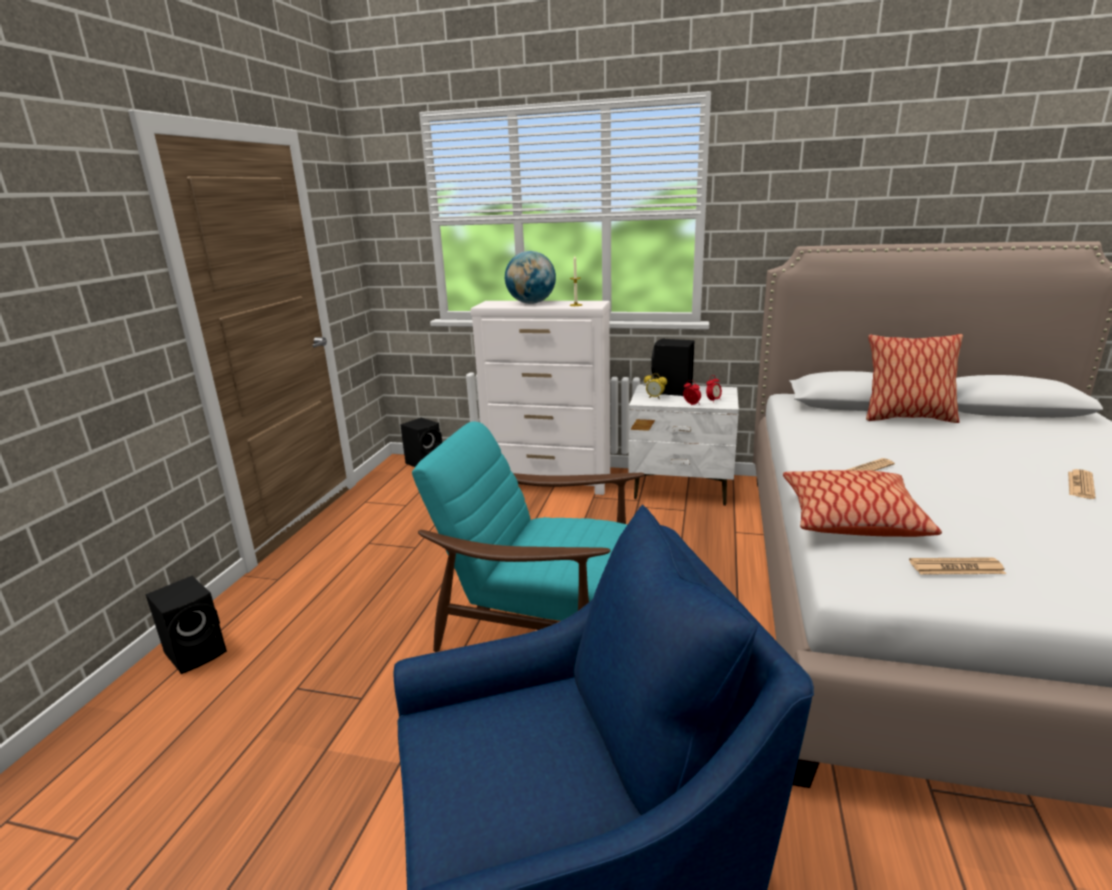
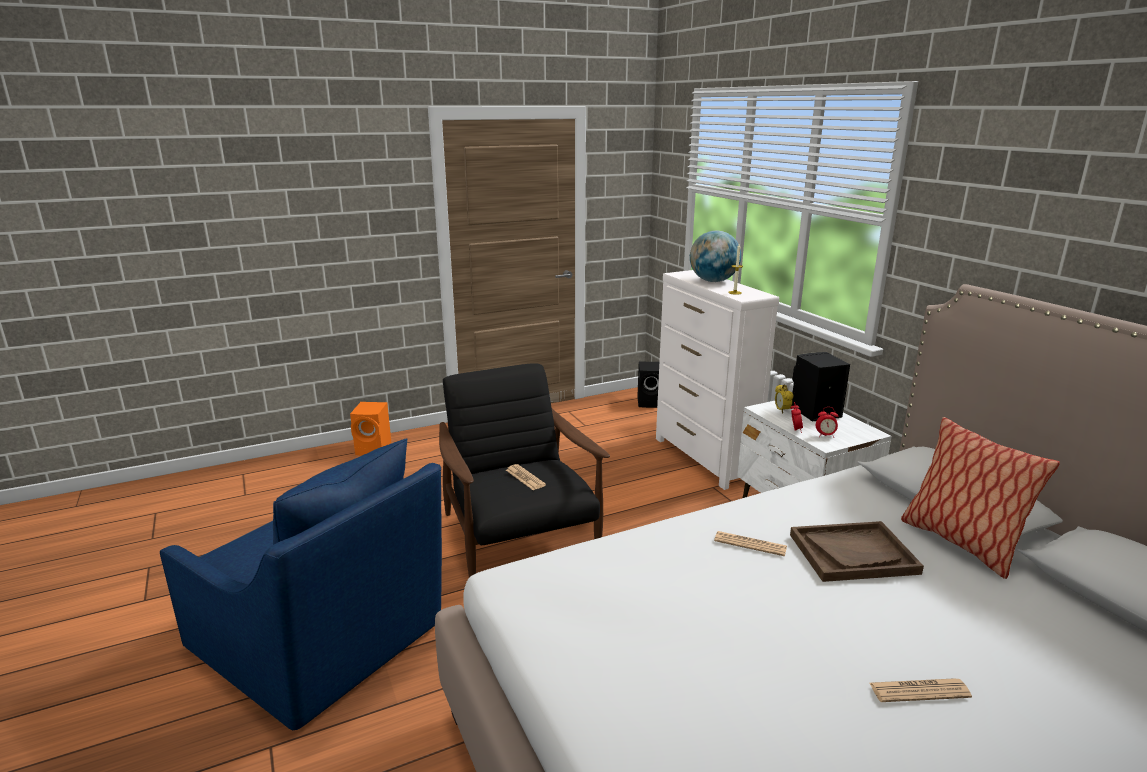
camera: 50 degrees right, 0 degrees up
(198, 652) = (374, 449): black speaker -> orange speaker
(541, 619) = (519, 537): turquoise armchair -> black armchair
(851, 518) = (622, 557): pillow -> none
(903, 445) = (853, 553): none -> brown tray
(956, 567) = (579, 622): newspaper -> newspaper (525, 478)

